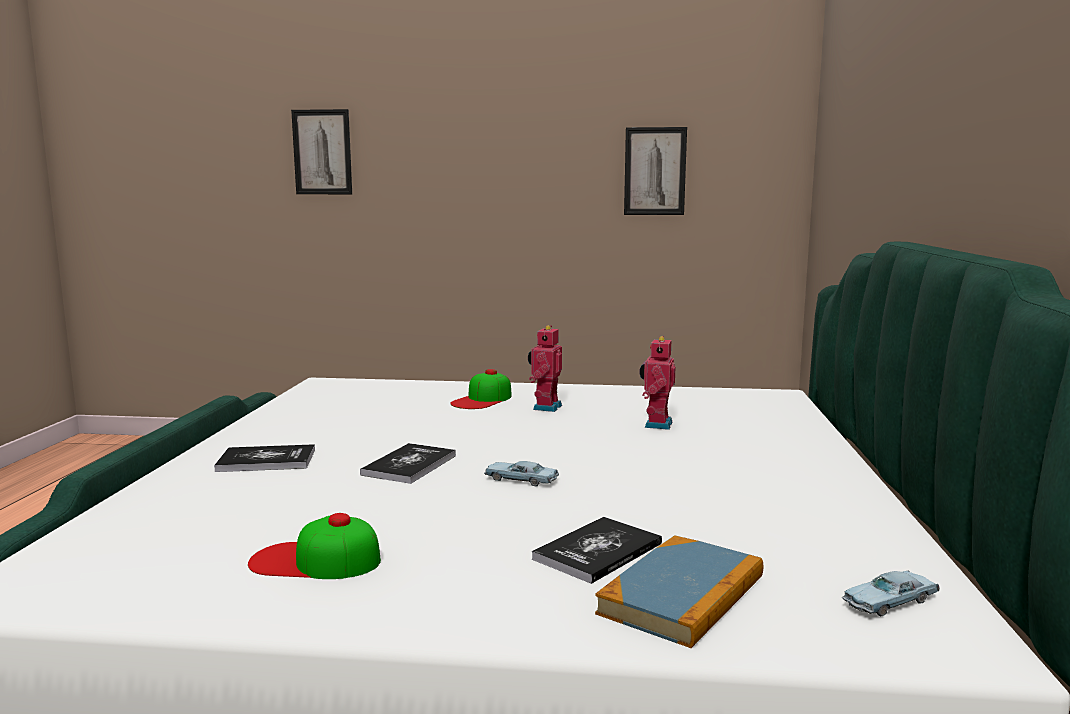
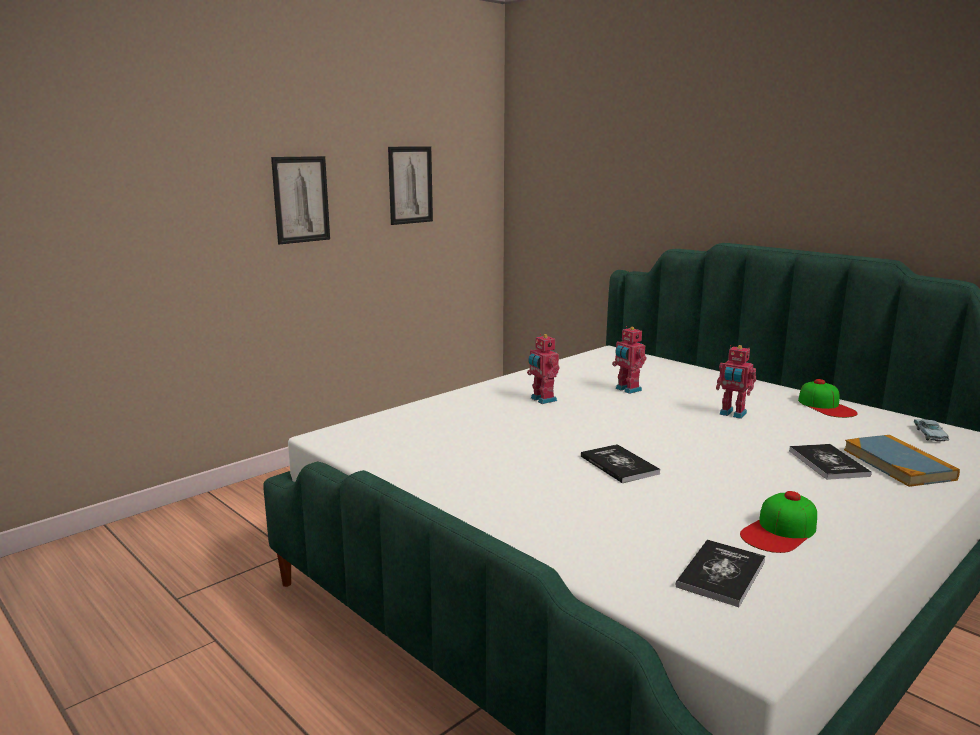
camera: 50 degrees left, 5 degrees up
(266, 460) = (539, 503): book -> book (721, 574)
(322, 152) = (85, 176): picture -> picture (301, 199)
(482, 400) = (490, 408): cap -> cap (826, 406)
(521, 480) = (691, 446): blue toy car -> none
(682, 477) = (732, 414): none -> toy robot

